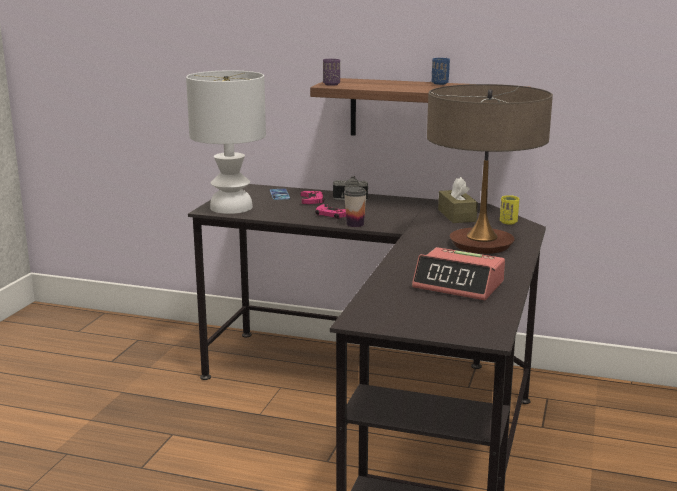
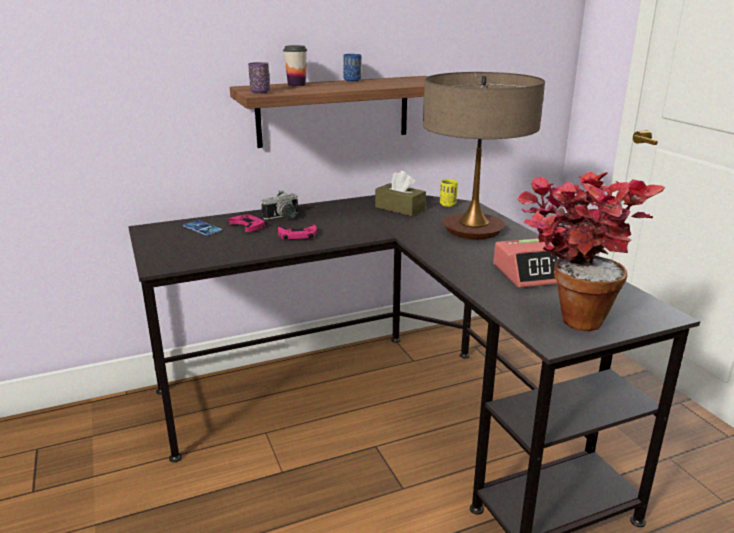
camera: 40 degrees left, 5 degrees up
(230, 207) = (177, 256): white table lamp -> none
(355, 224) = (338, 240): cup -> cup (296, 85)
(408, 313) = (568, 316): none -> potted plant

